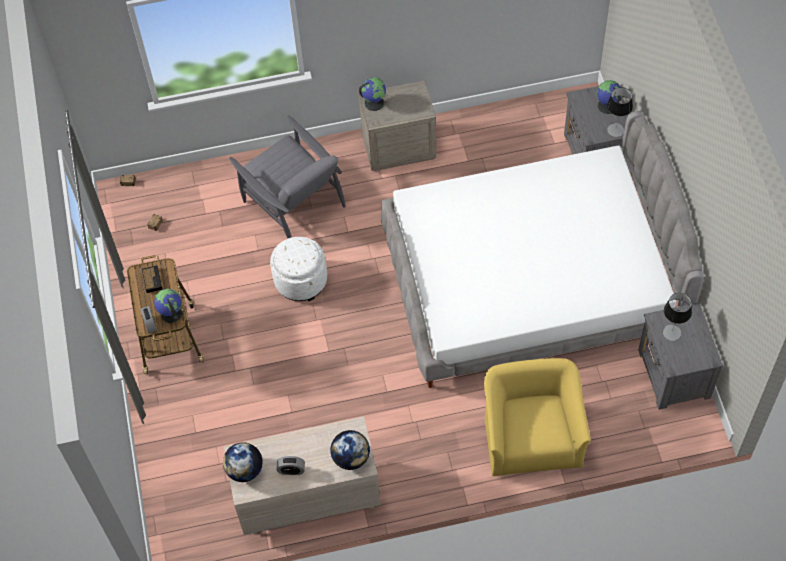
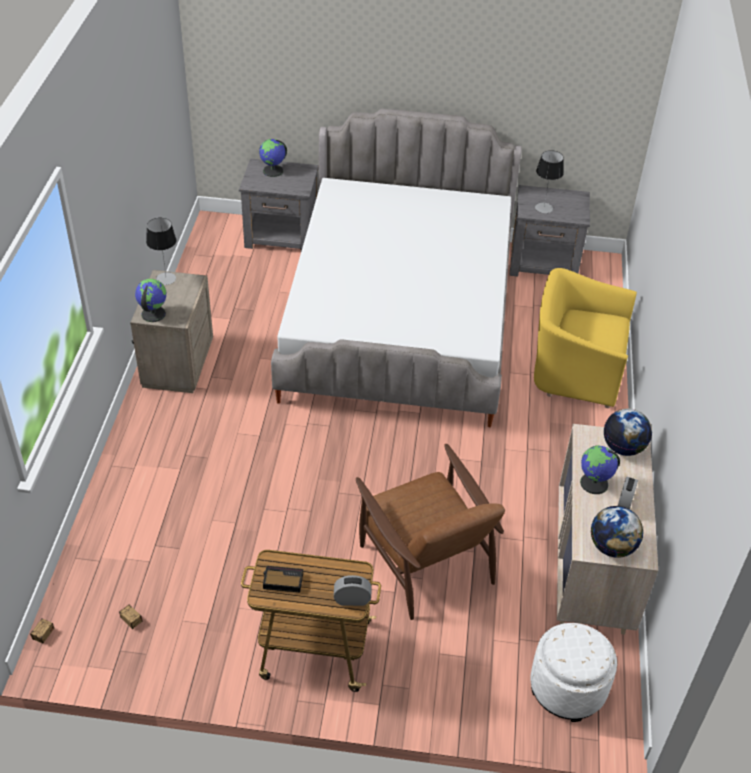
camera: 75 degrees left, 15 degrees down
(171, 313) = (346, 573): globe -> globe (594, 483)
(271, 381) = (425, 560): none -> brown armchair
(292, 201) = (186, 471): grey armchair -> none
(301, 280) = (301, 494): white ottoman -> white ottoman (567, 688)
(616, 130) = (304, 174): table lamp -> table lamp (166, 278)

